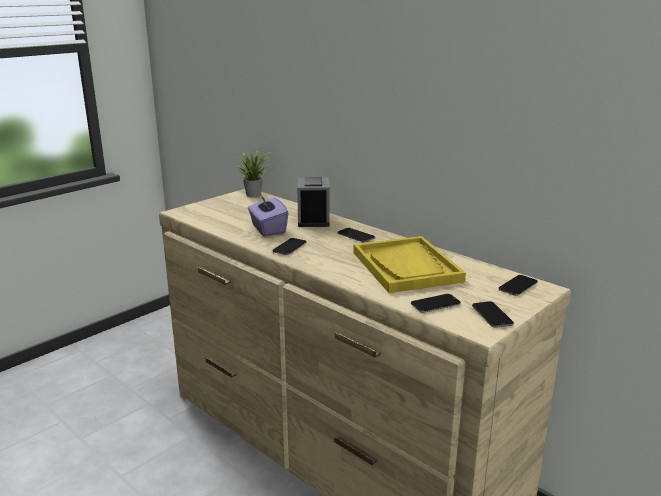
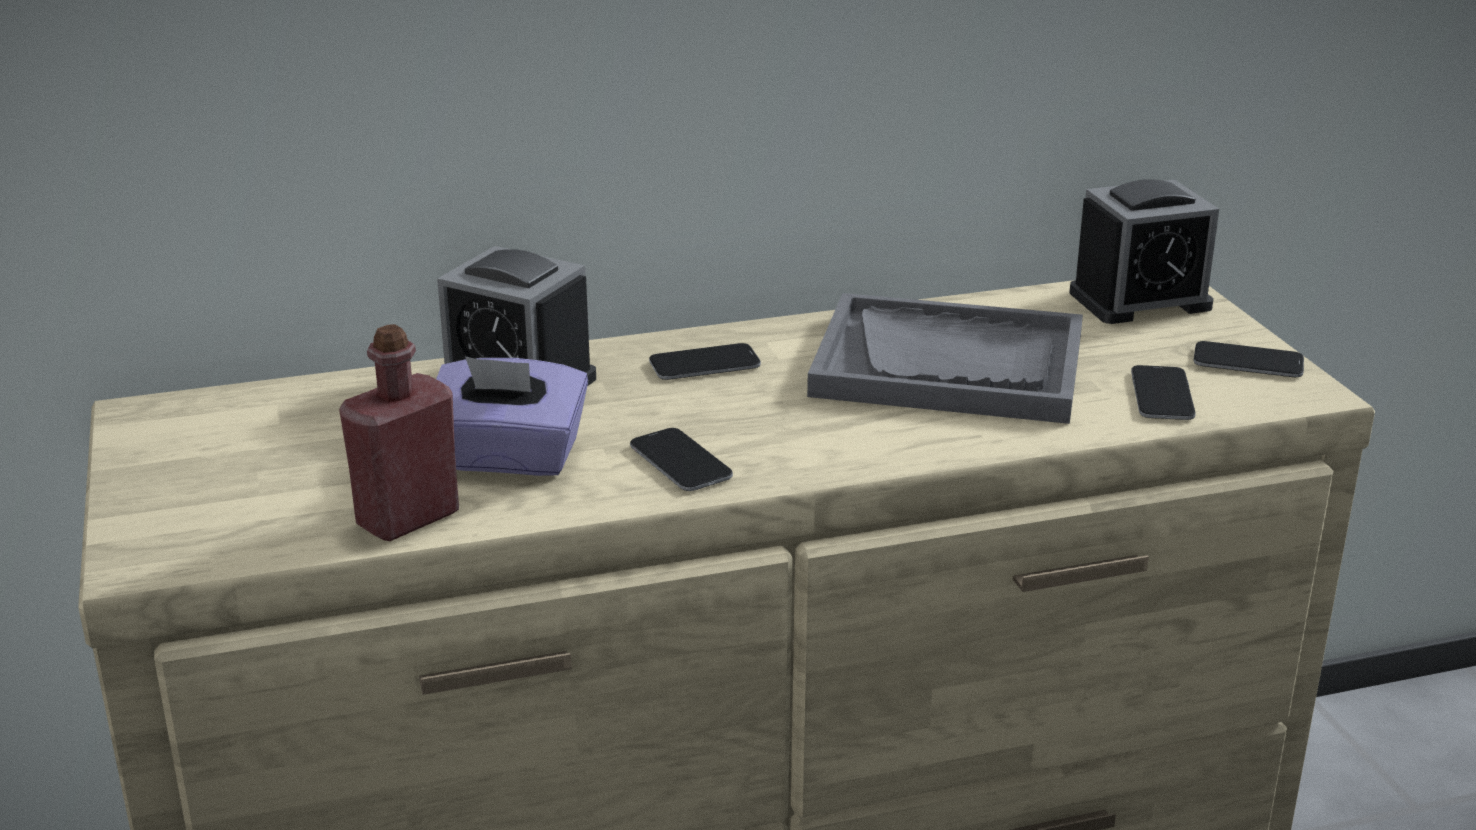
camera: 60 degrees left, 5 degrees up
(224, 228) = (408, 518): none -> red bottle
(254, 194) = (178, 406): potted plant -> none
(406, 267) = (949, 365): yellow tray -> grey tray
(518, 286) = (1140, 300): phone -> alarm clock

